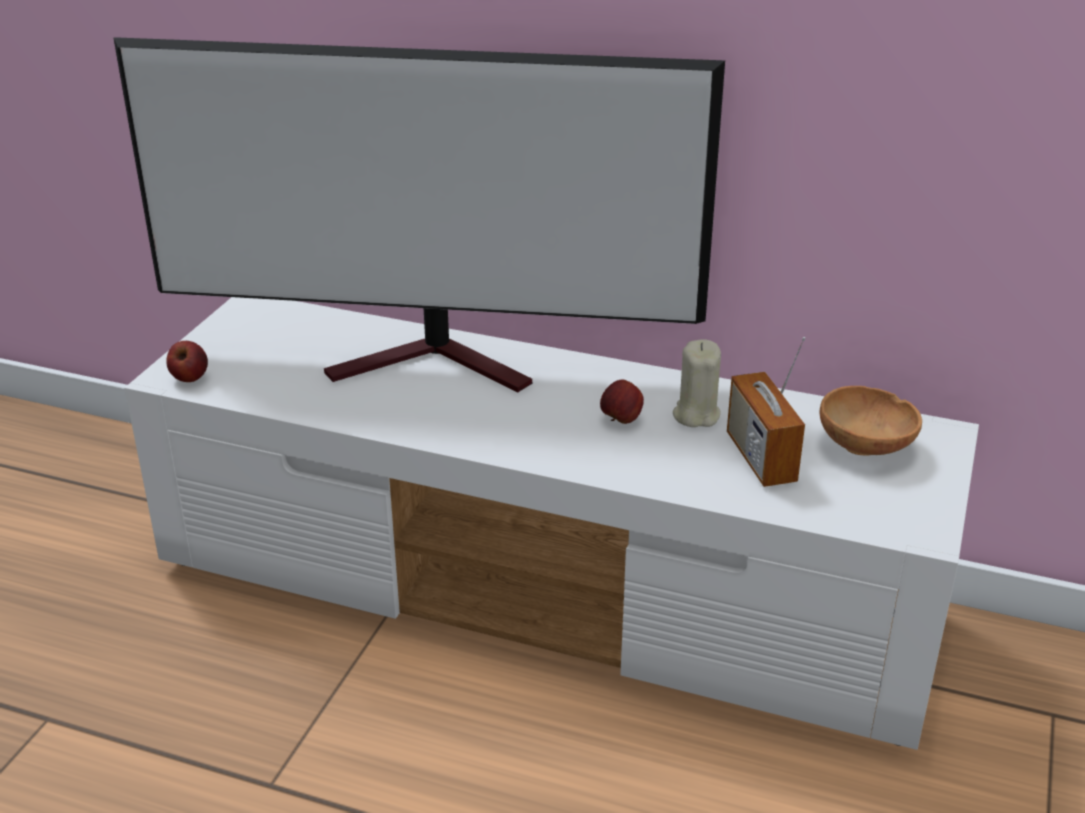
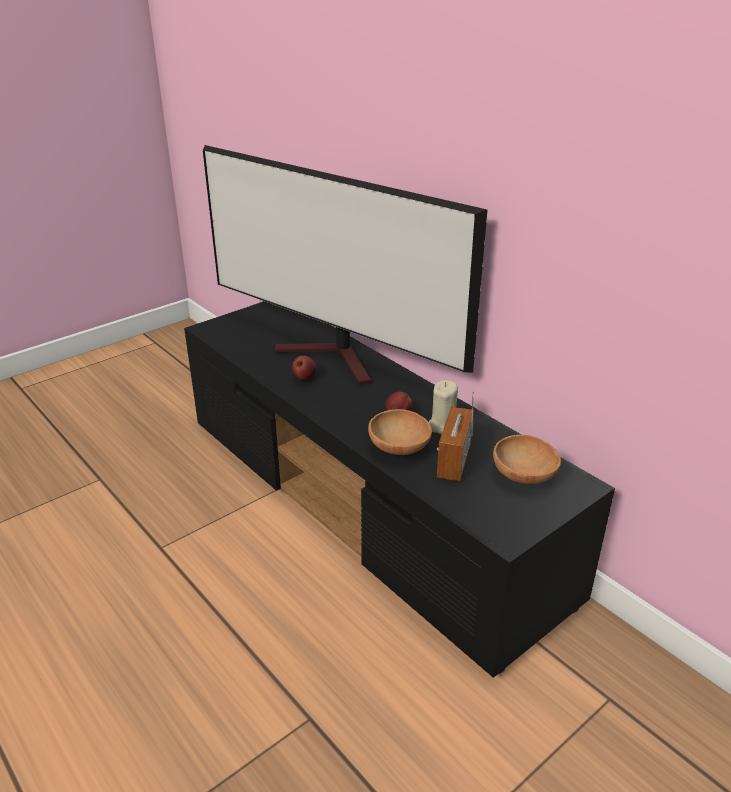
camera: 30 degrees right, 0 degrees up
(189, 378) = (214, 331): apple -> apple (304, 378)
(548, 590) = (368, 506): white tv stand -> black tv stand
(674, 466) = (400, 449): none -> brown bowl

